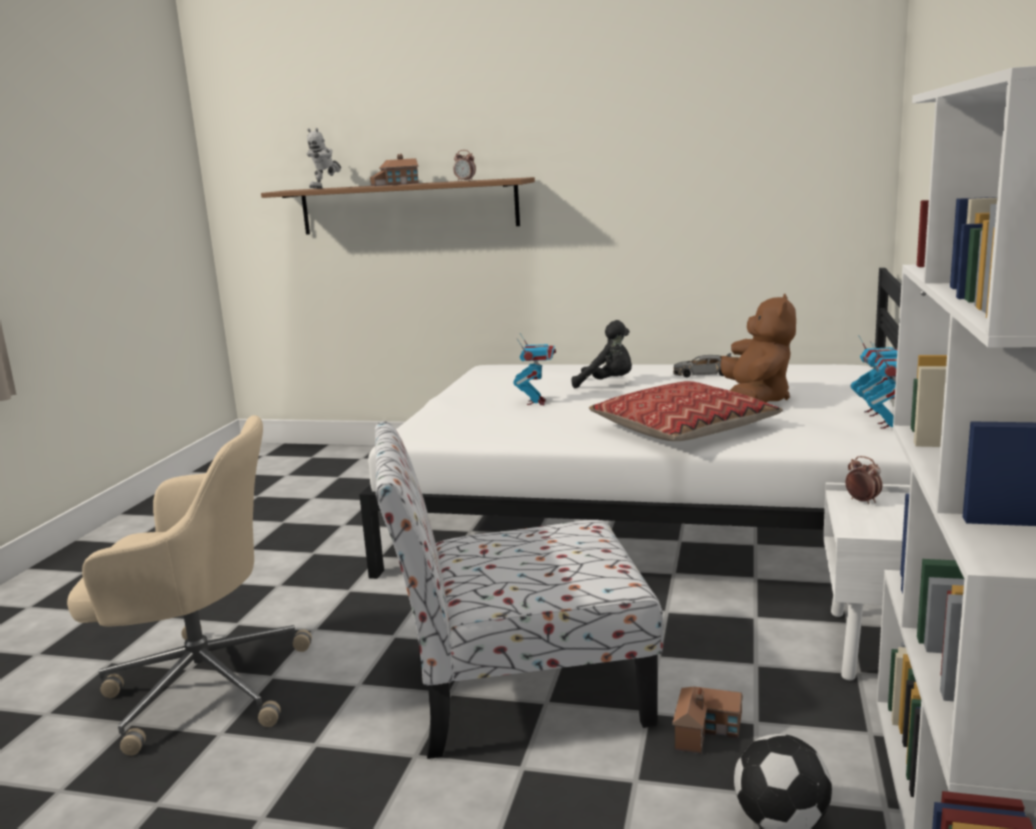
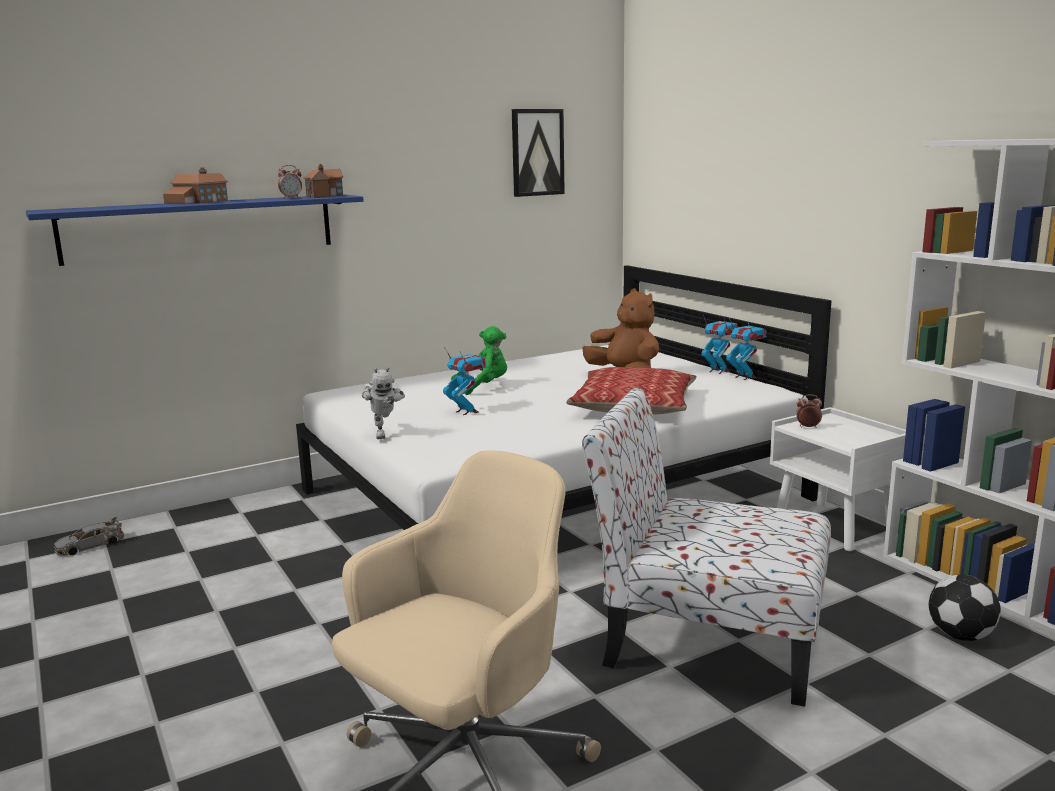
camera: 45 degrees left, 0 degrees up
(326, 188) = (110, 207): toy robot -> toy robot (384, 434)
(408, 207) = (201, 228): brown shelf -> blue shelf
(519, 689) = (707, 640): chair -> chair turned 75 degrees clockwise
(607, 384) = (484, 387): black plush toy -> green plush toy
(703, 374) = (539, 366): grey toy car -> grey toy car (90, 545)
(708, 730) = (845, 609): toy house -> toy house (324, 196)
(765, 127) = (537, 152): none -> picture

